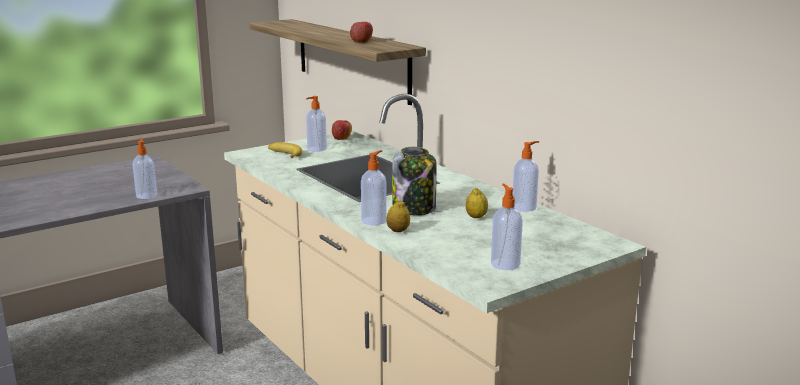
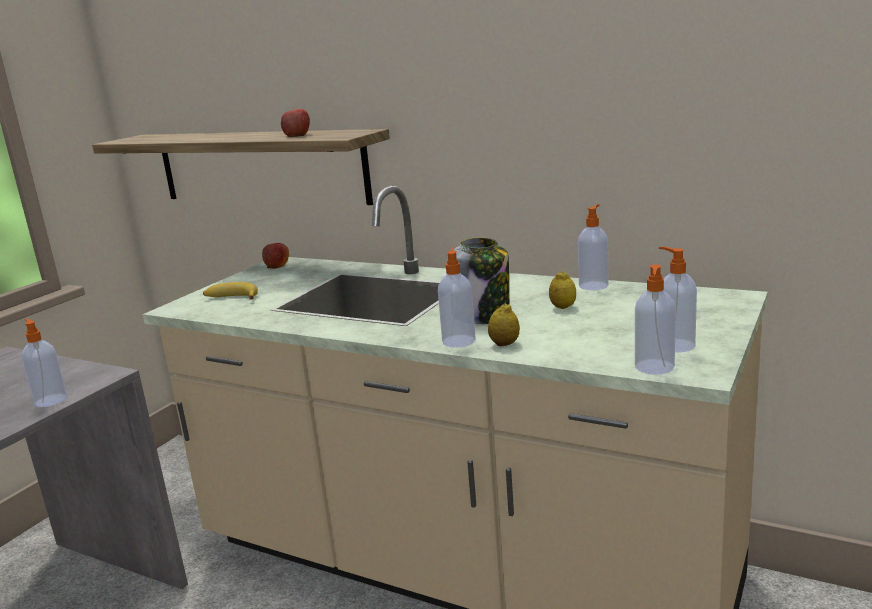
camera: 25 degrees left, 0 degrees up
(316, 149) = (264, 283): soap dispenser -> soap dispenser (654, 367)

